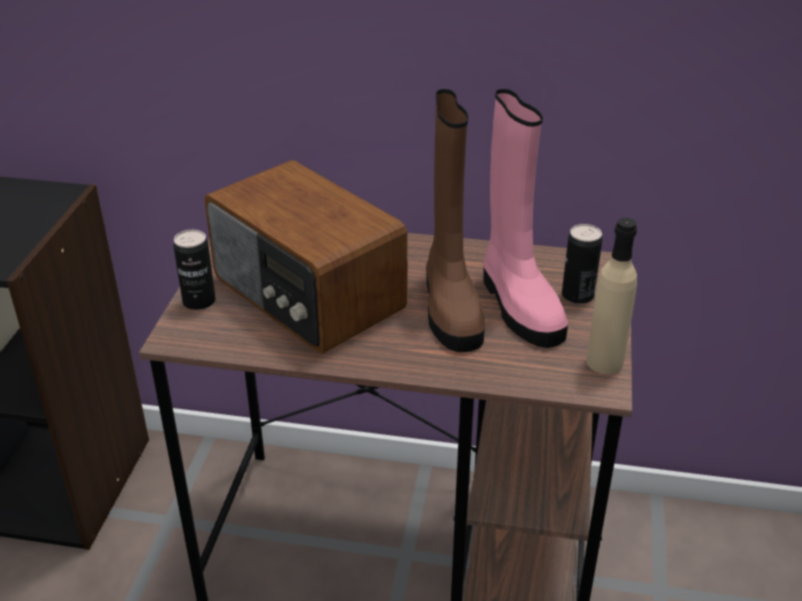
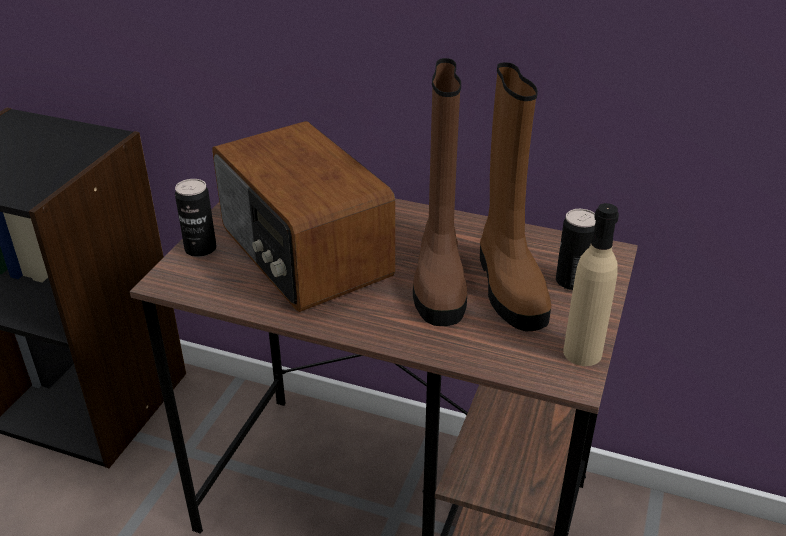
camera: 10 degrees right, 0 degrees up
(518, 305) = (508, 285): pink boot -> brown boot

